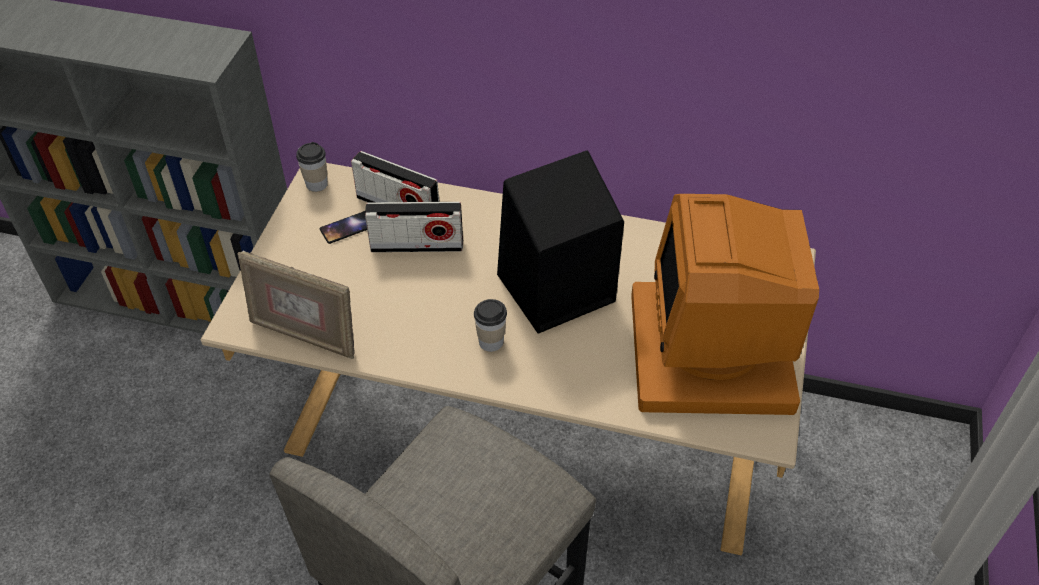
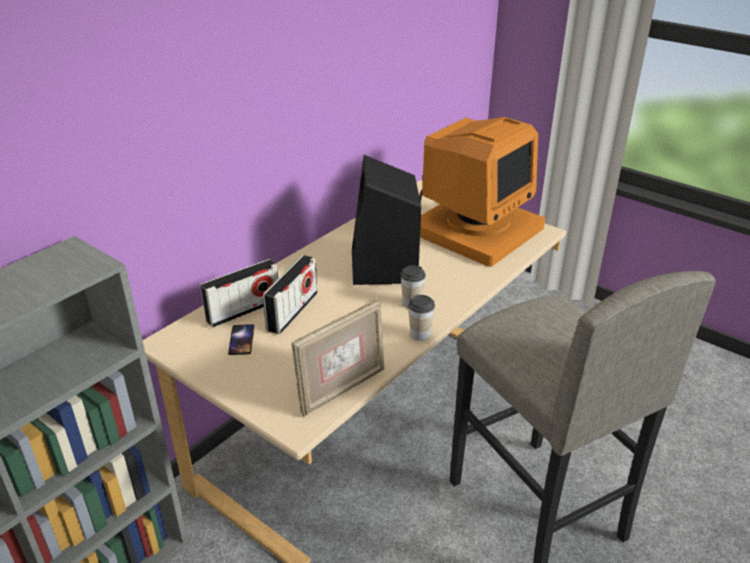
camera: 65 degrees left, 15 degrees down
(316, 184) = (173, 345): cup -> cup (420, 334)
(714, 351) = (474, 229): monitor -> monitor turned 75 degrees counterclockwise

